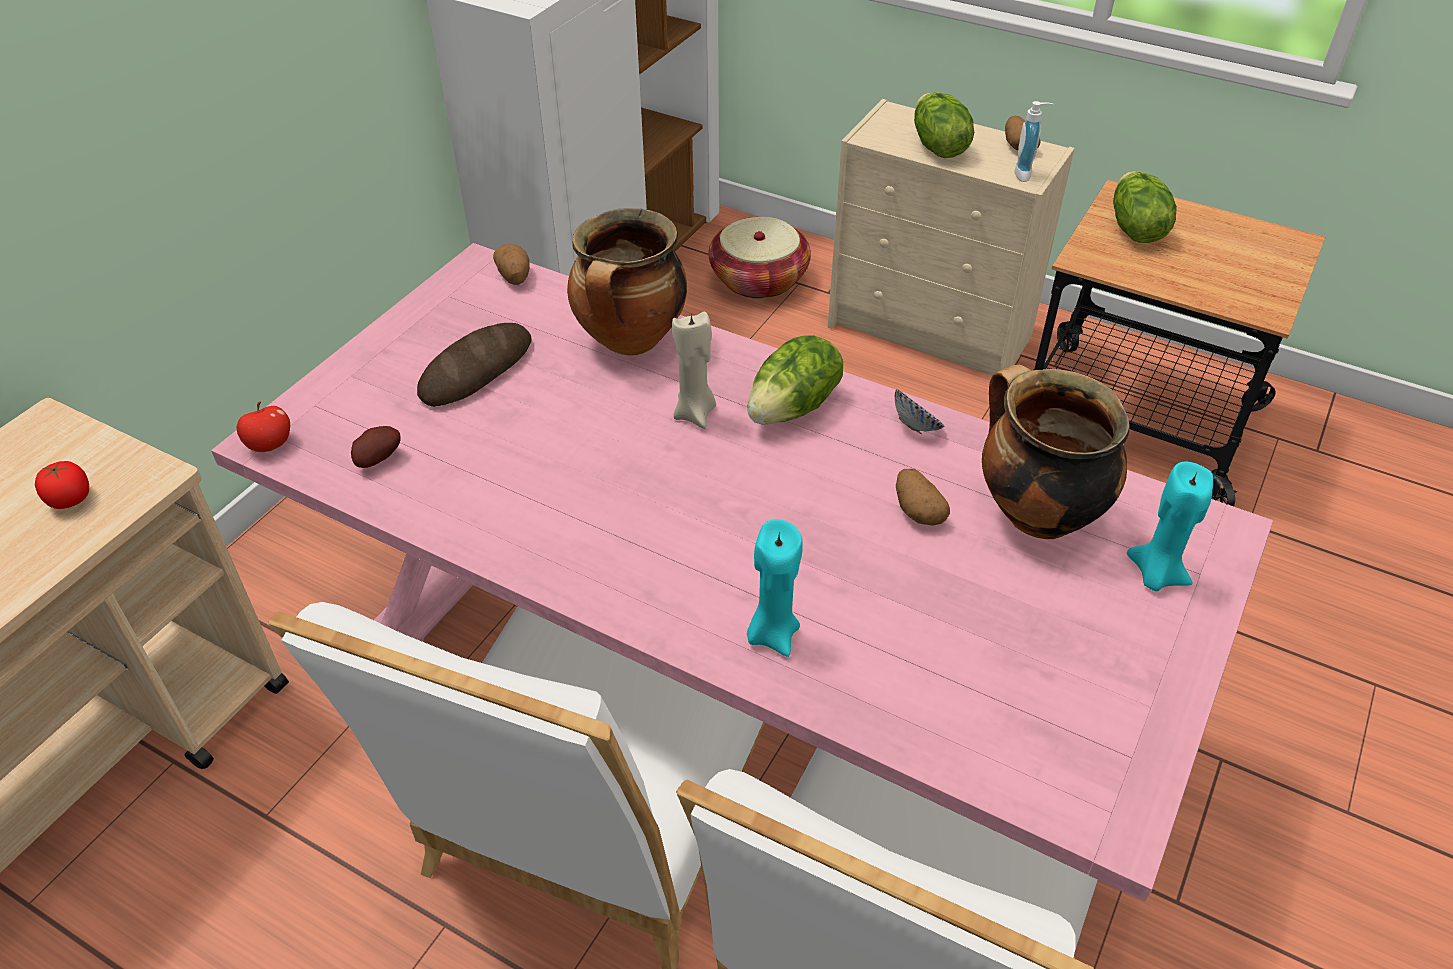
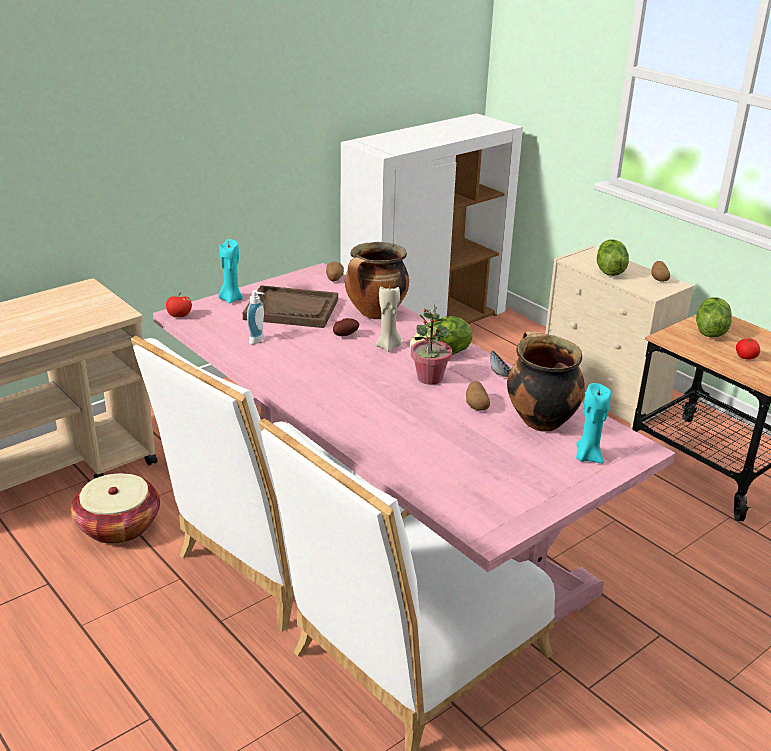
camera: 20 degrees right, 15 degrees down
(70, 499) = (83, 313): tomato -> tomato (746, 357)
(377, 459) = (224, 331): potato -> potato (345, 335)
(476, 370) = (291, 309): bread -> brown tray
(759, 280) = (511, 348): basket -> basket (118, 526)
(772, 634) = (368, 431): turquoise candle -> turquoise candle (231, 299)
(806, 470) = (429, 378): none -> potted plant
(1026, 174) = (654, 291): soap dispenser -> soap dispenser (259, 340)

